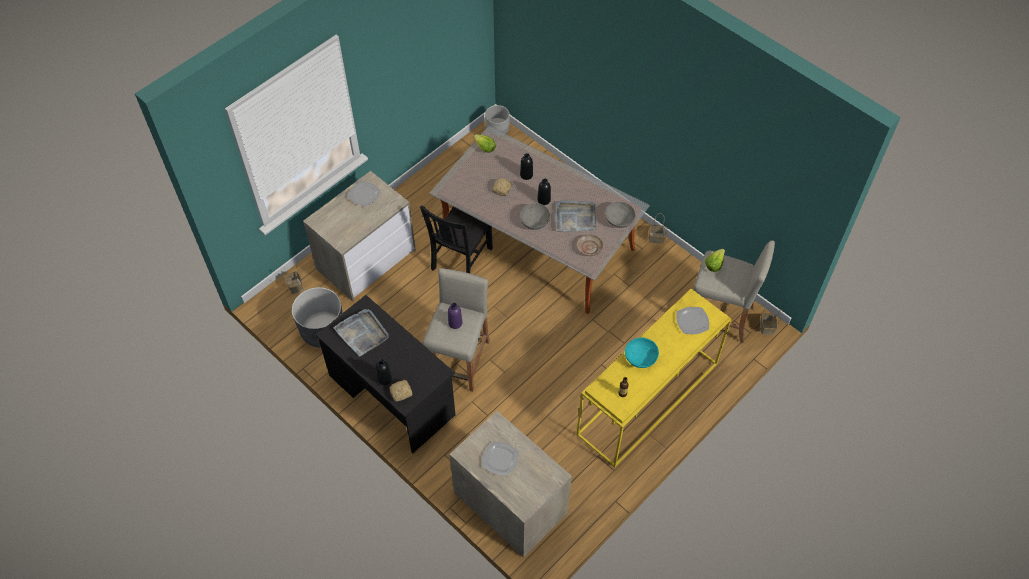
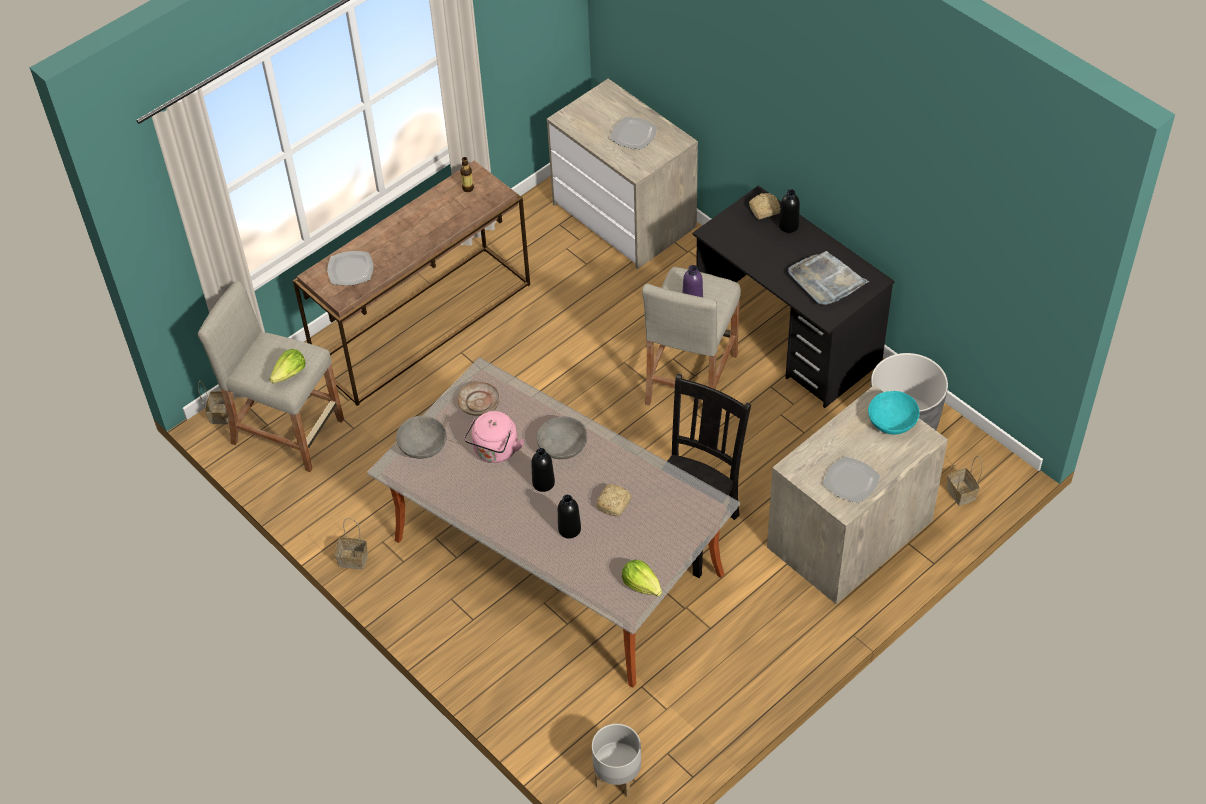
camera: 175 degrees left, 5 degrees down
(575, 218) = (495, 451): grey tray -> pink kettle
(640, 357) = (435, 227): turquoise bowl -> turquoise bowl (892, 421)
(648, 400) = (423, 323): yellow console table -> brown console table

